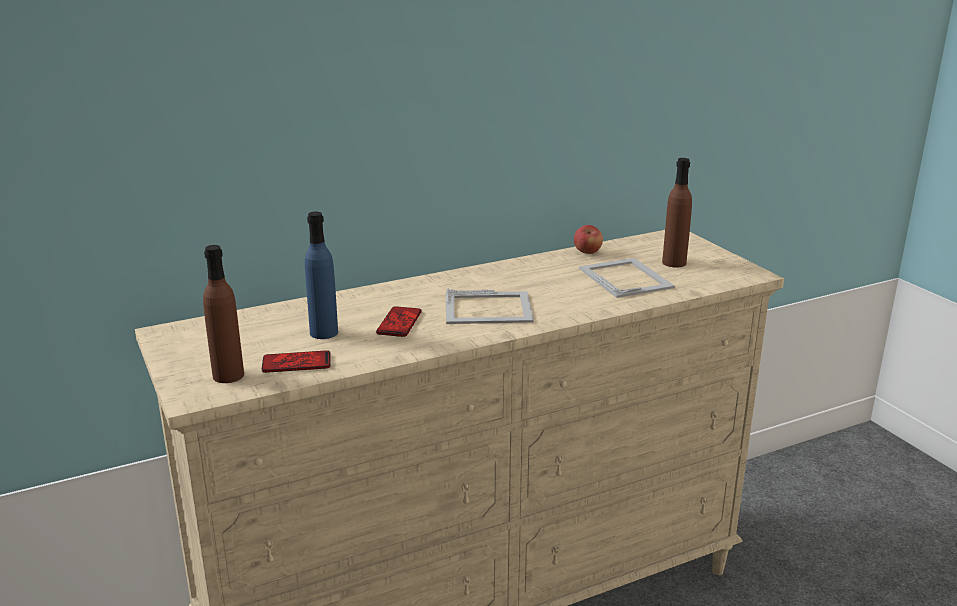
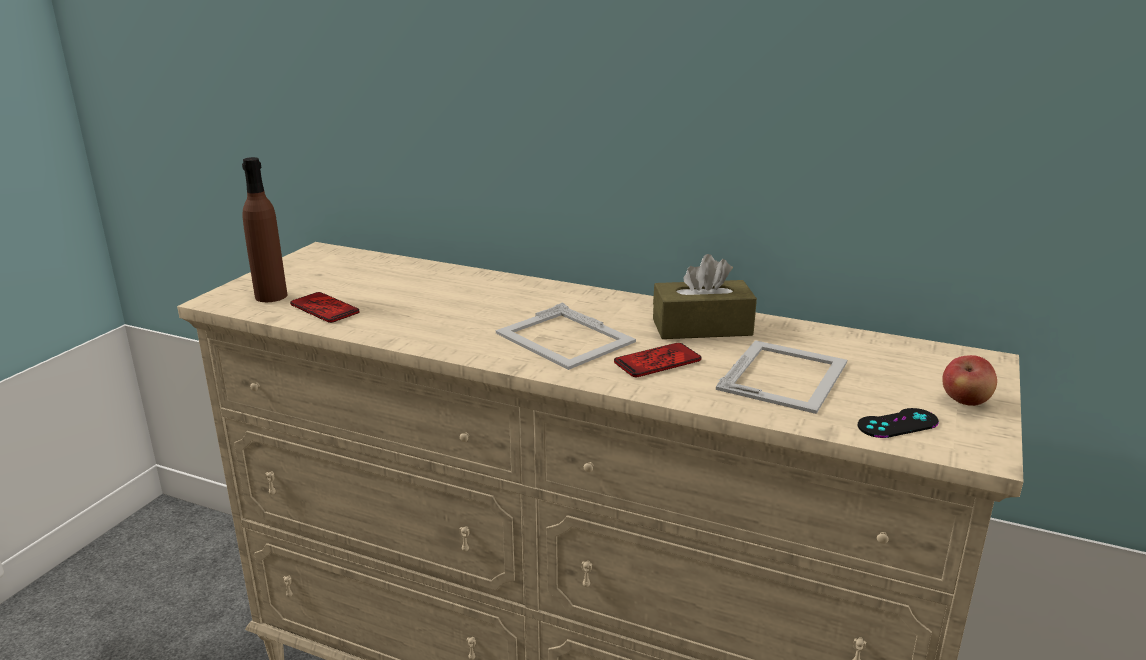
camera: 50 degrees right, 0 degrees up
(324, 332) = (399, 296): blue bottle -> none
(399, 323) = (465, 314): phone -> phone (657, 361)
(537, 271) = (702, 327): none -> brown tissue box
(587, 252) = (808, 332): apple -> apple (965, 401)
(674, 262) = (893, 388): brown bottle -> none
(707, 277) = (897, 424): none -> black game controller

